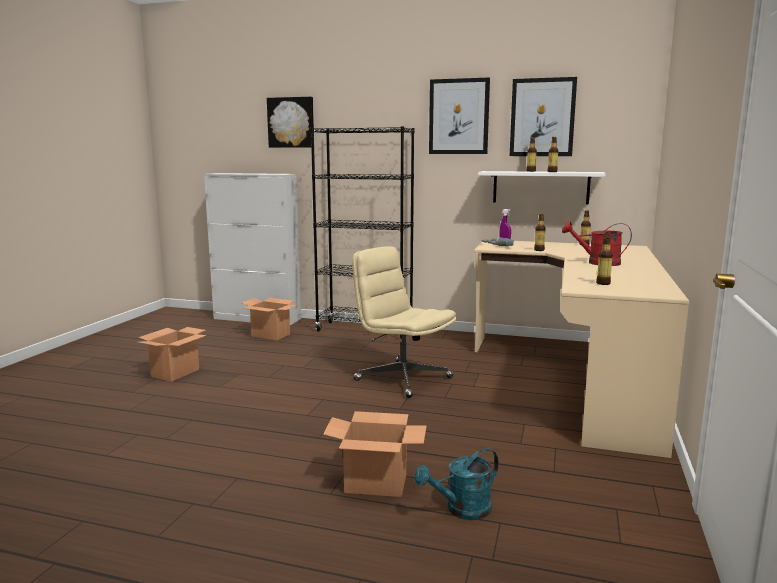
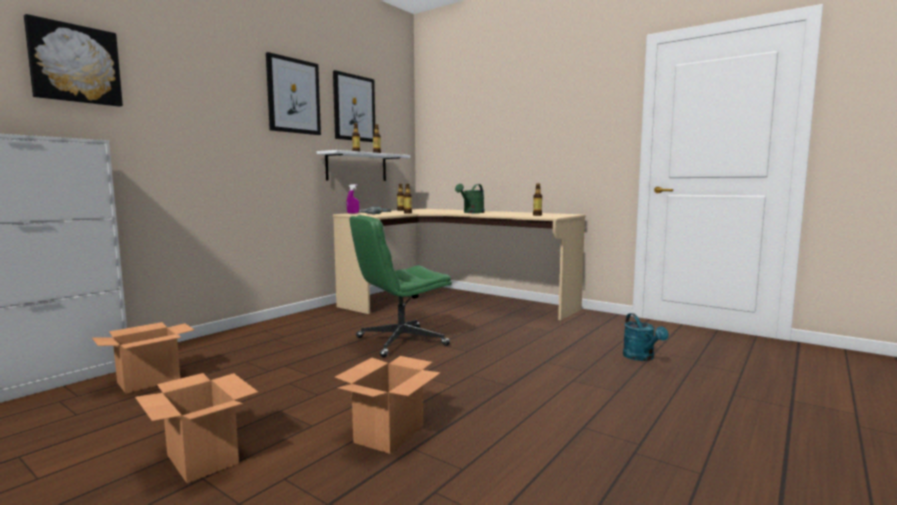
camera: 70 degrees left, 5 degrees down
(365, 330) = (236, 337): black bookcase -> none
(376, 483) = (602, 375): cardboard box -> cardboard box (389, 433)
(402, 379) = (400, 342): beige office chair -> green office chair
(597, 263) = (472, 212): red watering can -> green watering can

